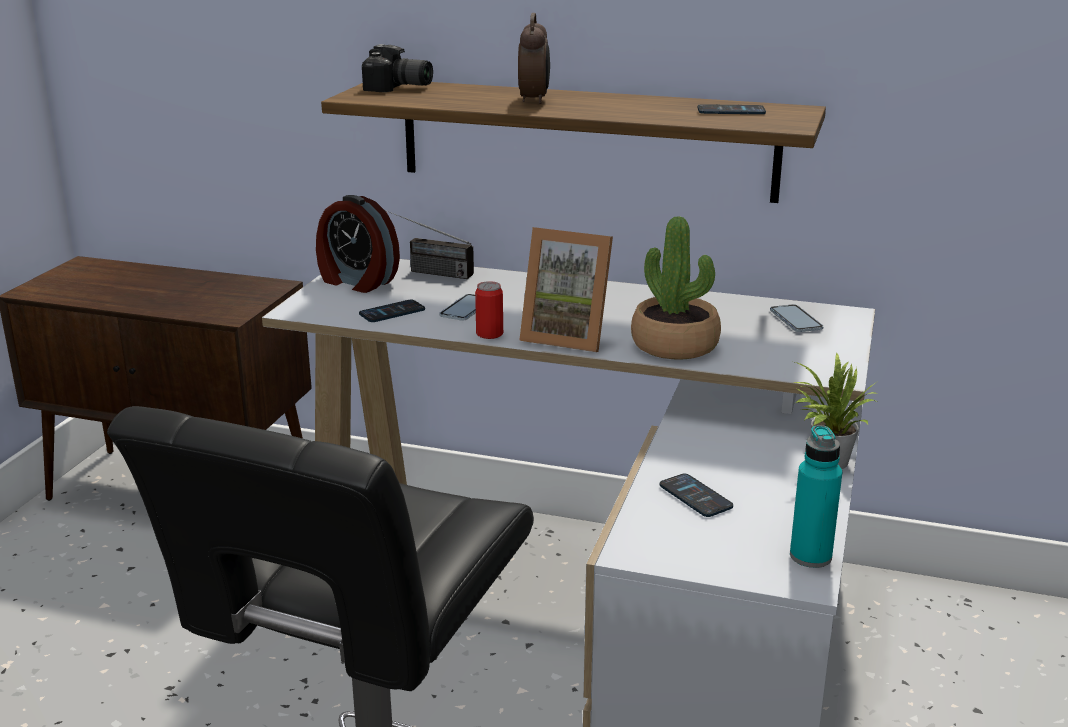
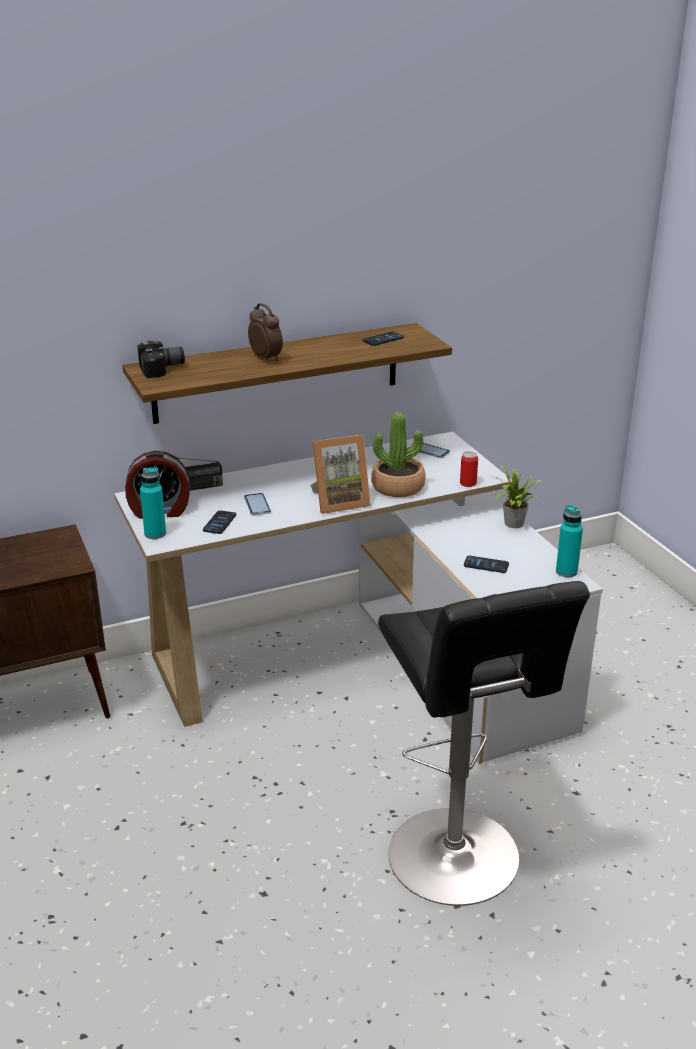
camera: 40 degrees left, 5 degrees up
(309, 300) = (155, 534): none -> turquoise bottle
(489, 334) = (297, 516): can -> can (468, 483)

